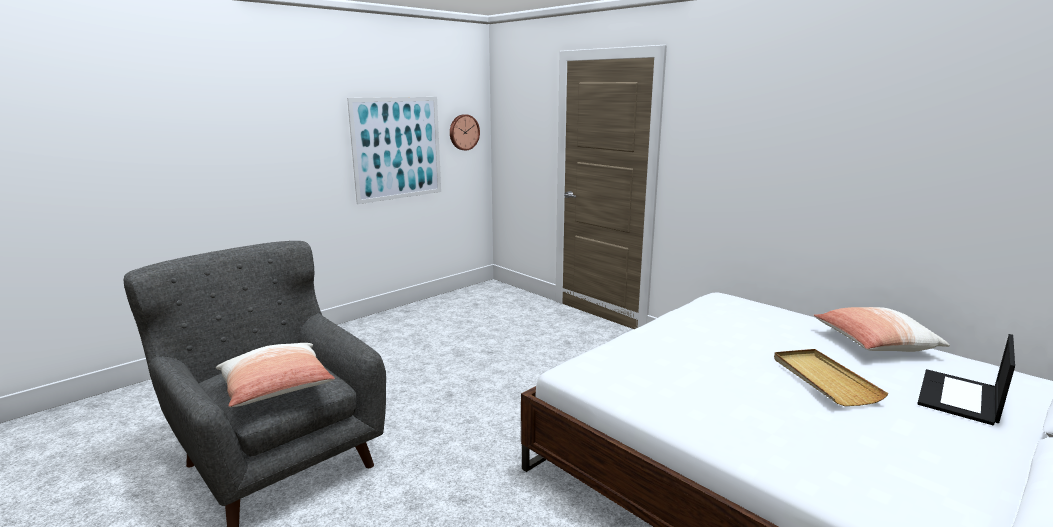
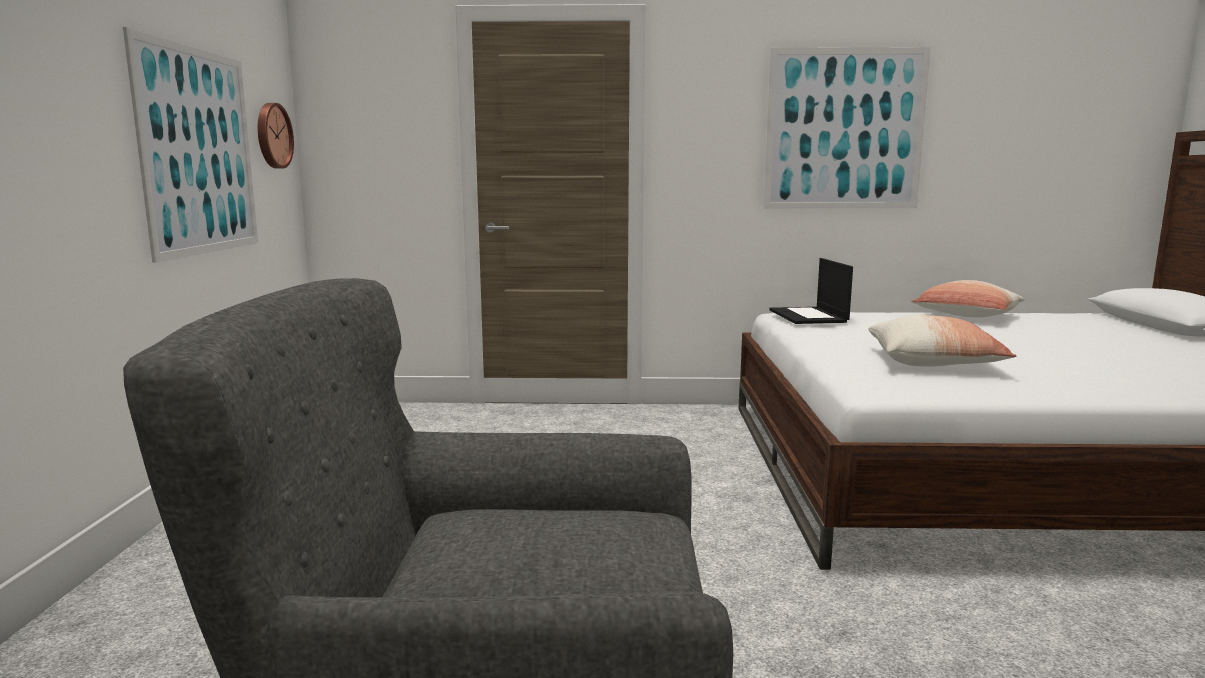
camera: 45 degrees left, 5 degrees down
(277, 389) = (607, 554): pillow -> pillow (934, 363)
(813, 149) = (844, 129): none -> picture
(823, 379) = (1022, 340): beige tray -> none
(960, 398) = (1091, 330): laptop -> laptop (809, 316)

